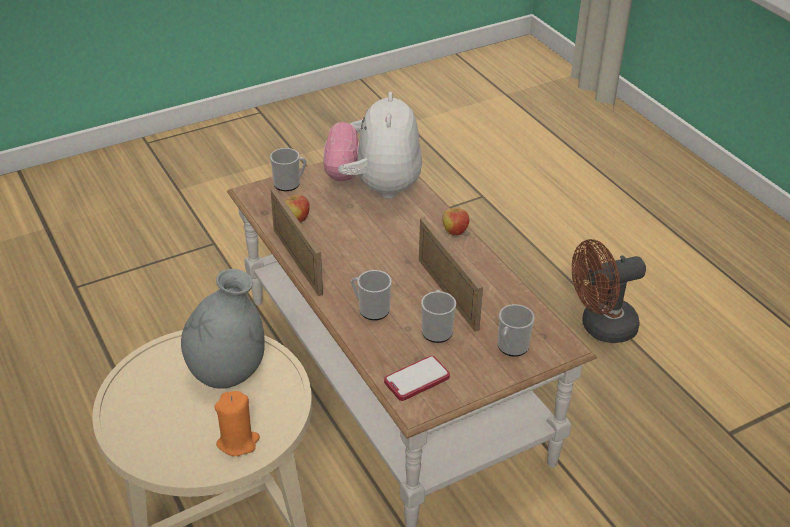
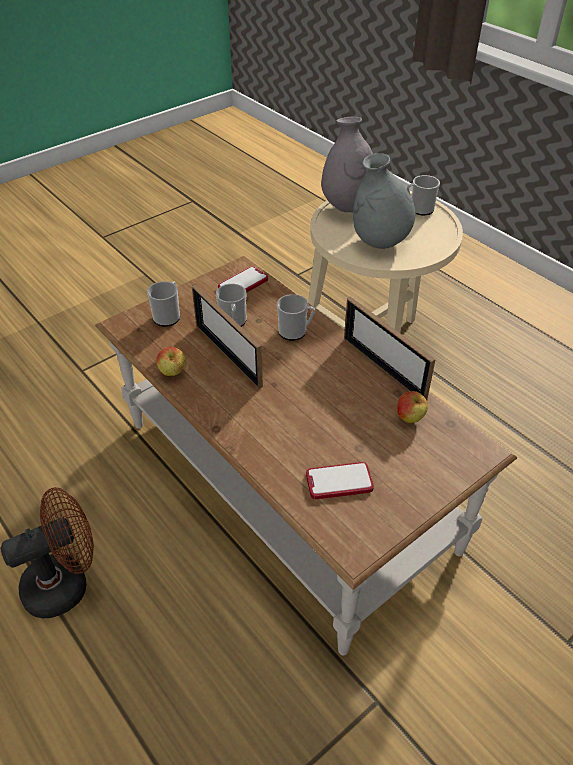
camera: 170 degrees right, 5 degrees up
(238, 442) = (348, 207): orange candle -> grey vase
(290, 184) = (446, 471): mug -> mug (419, 209)
(374, 187) = (339, 482): plush toy -> phone
(454, 232) = (229, 428): apple -> apple (173, 373)

